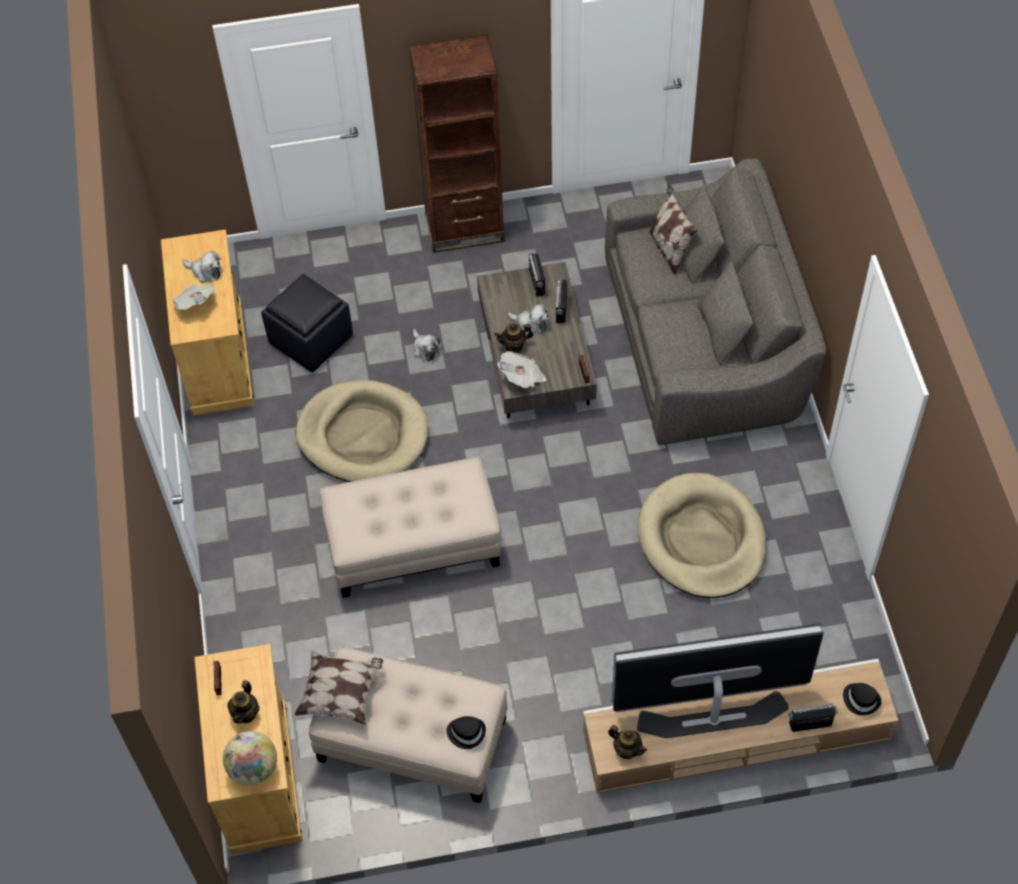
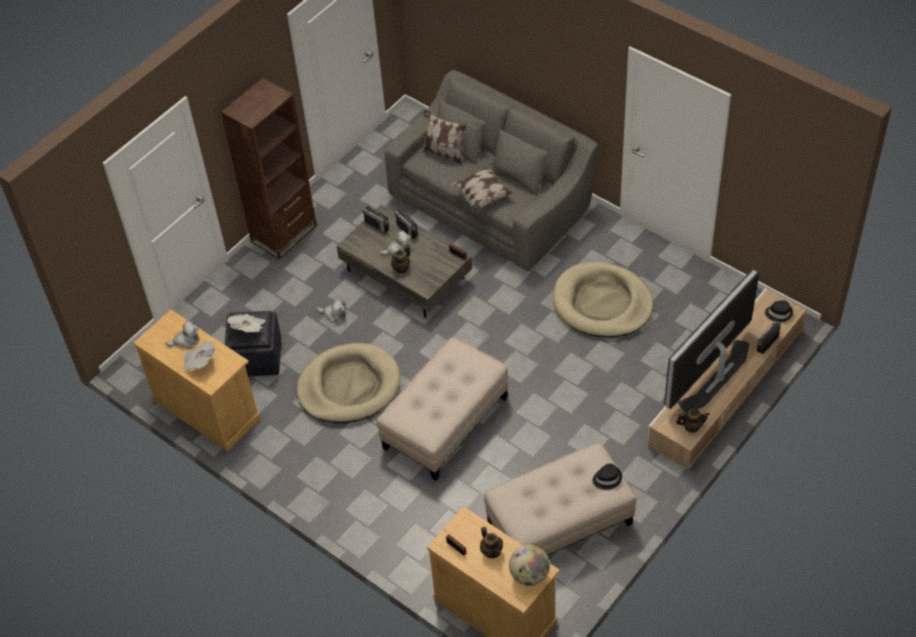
camera: 40 degrees left, 5 degrees down
(341, 694) = (516, 513): pillow -> pillow (482, 195)
(522, 377) = (425, 281): newspaper -> newspaper (248, 328)

